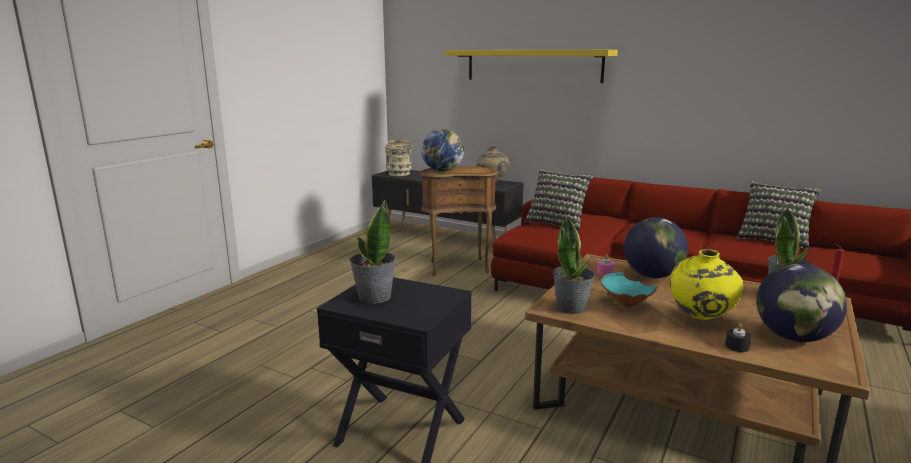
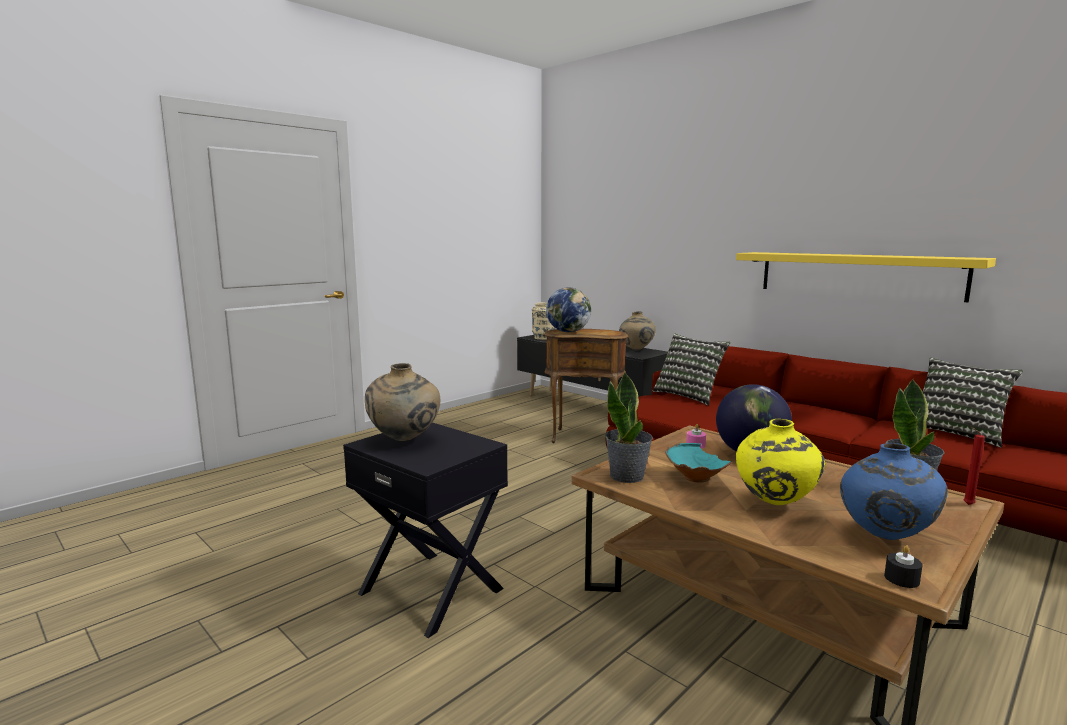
camera: 15 degrees right, 5 degrees down
(374, 297) = (405, 440): potted plant -> beige vase
(533, 65) = (684, 224): yellow shelf -> yellow shelf (857, 274)
(736, 346) = (798, 538): black candle -> black candle (901, 579)
(793, 337) = (884, 538): globe -> blue vase

